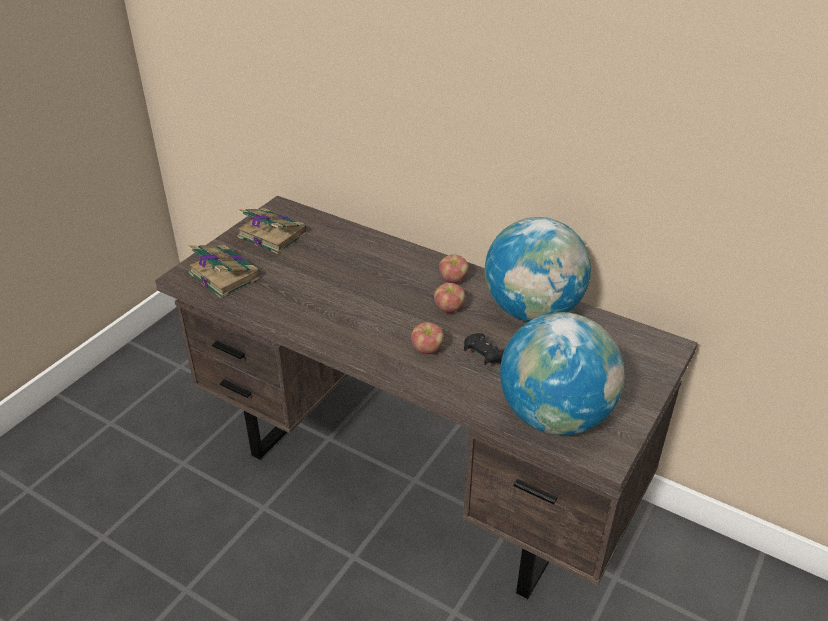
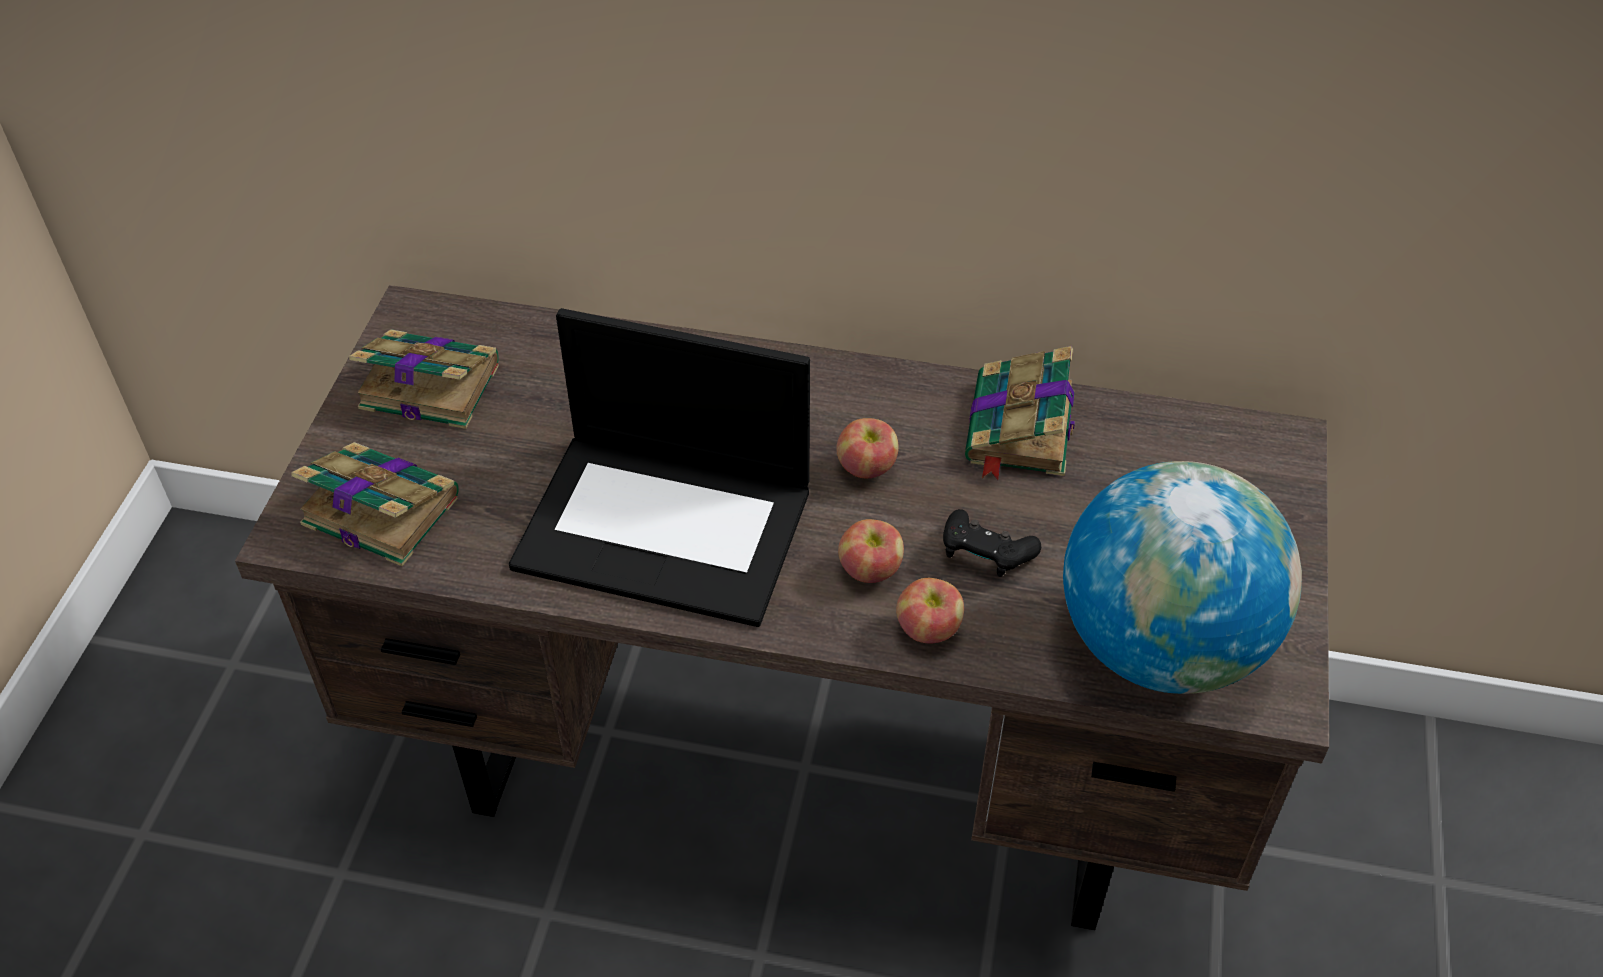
camera: 20 degrees left, 10 degrees up
(344, 310) = (668, 526): none -> laptop
(453, 280) = (843, 399): apple -> apple (928, 629)
(532, 311) = (1019, 430): globe -> book

